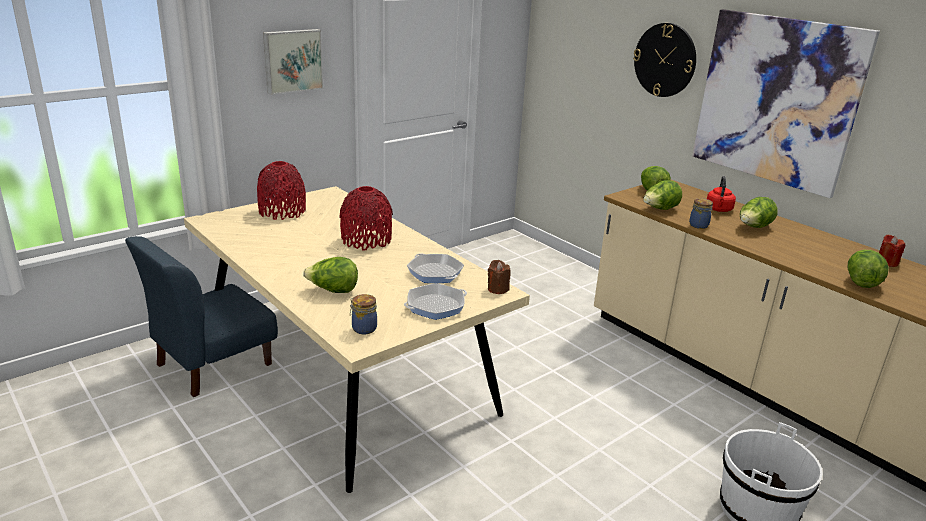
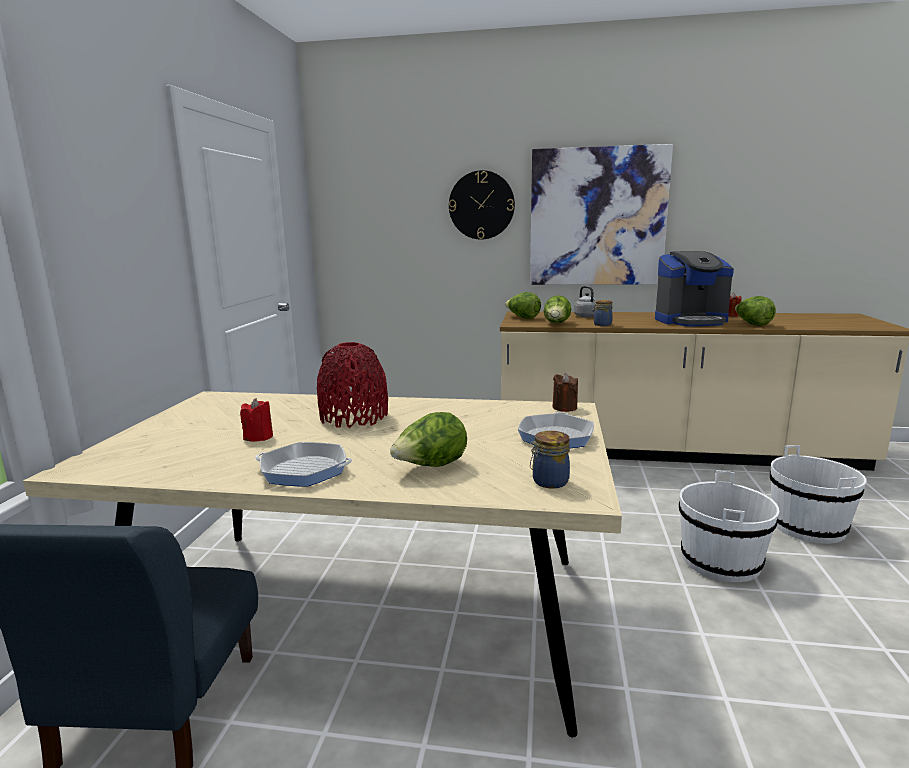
camera: 40 degrees left, 10 degrees down
(282, 212) = (184, 427): red vase -> none
(292, 60) = (123, 216): picture -> none
(300, 233) = (258, 437): none -> red candle
(435, 273) = (486, 416): frying pan -> frying pan (304, 470)
(615, 481) = (720, 561): none -> white bucket
(719, 210) = (587, 316): red kettle -> grey kettle
(753, 228) = (631, 319): lettuce -> none
(808, 253) = (691, 321): none -> coffee machine

